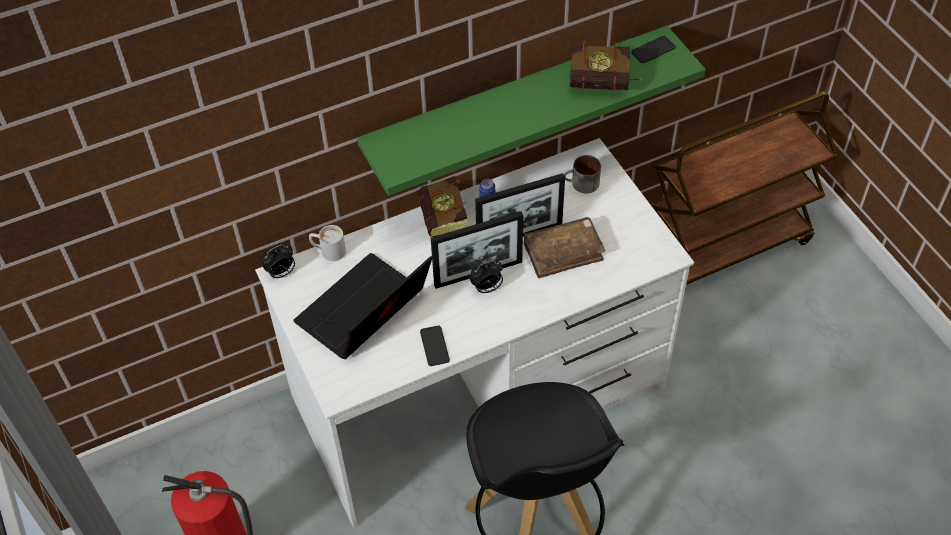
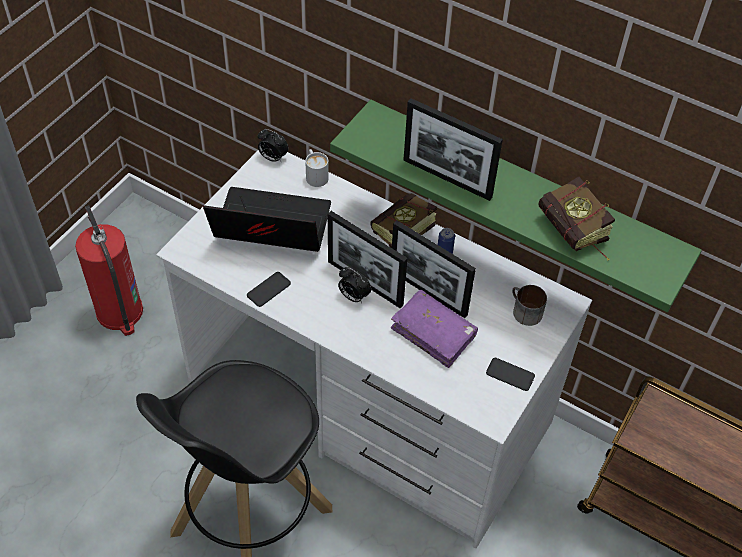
camera: 55 degrees right, 0 degrees up
(489, 131) = (447, 178): none -> picture frame
(563, 252) = (433, 333): brown book -> purple book
(653, 50) = (656, 252): phone -> phone (510, 374)

